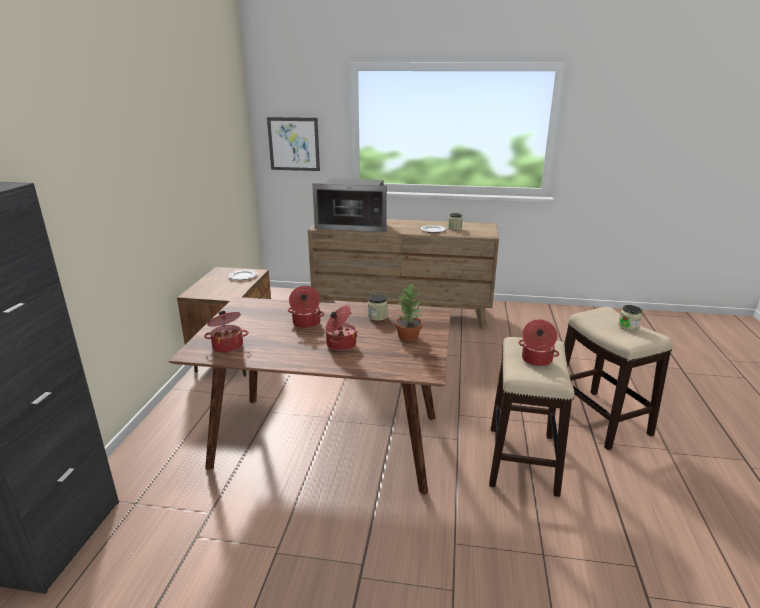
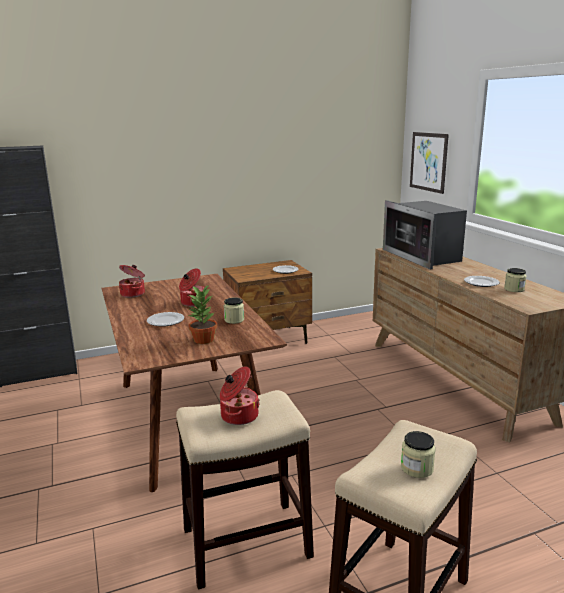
camera: 60 degrees right, 5 degrees down
(340, 344) = (165, 321): cooking pot -> plate

